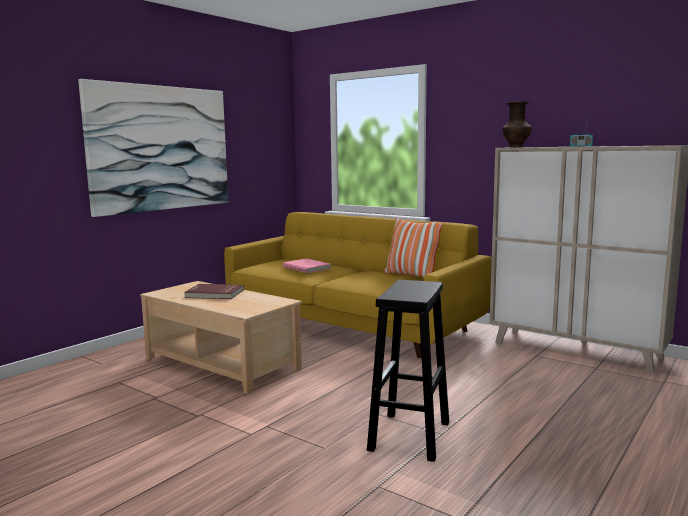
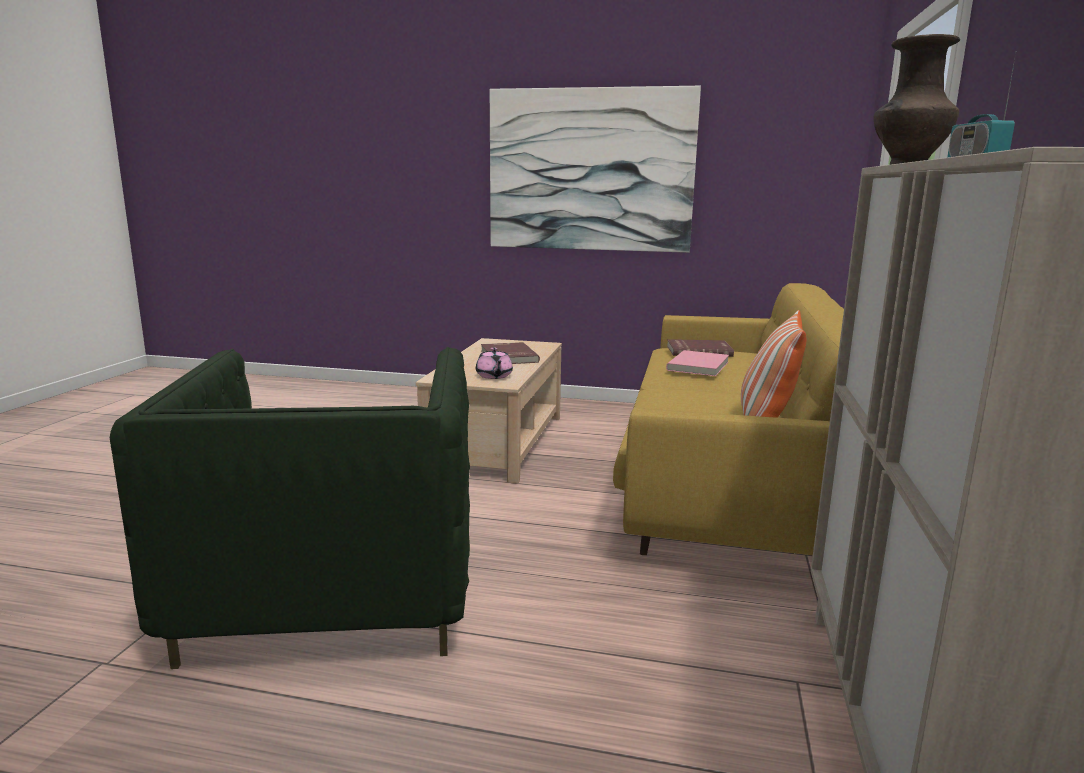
camera: 65 degrees right, 5 degrees up
(262, 301) = (494, 376): none -> pink teapot
(273, 263) = (698, 351): none -> red book
(409, 437) = (334, 592): black stool -> green armchair

